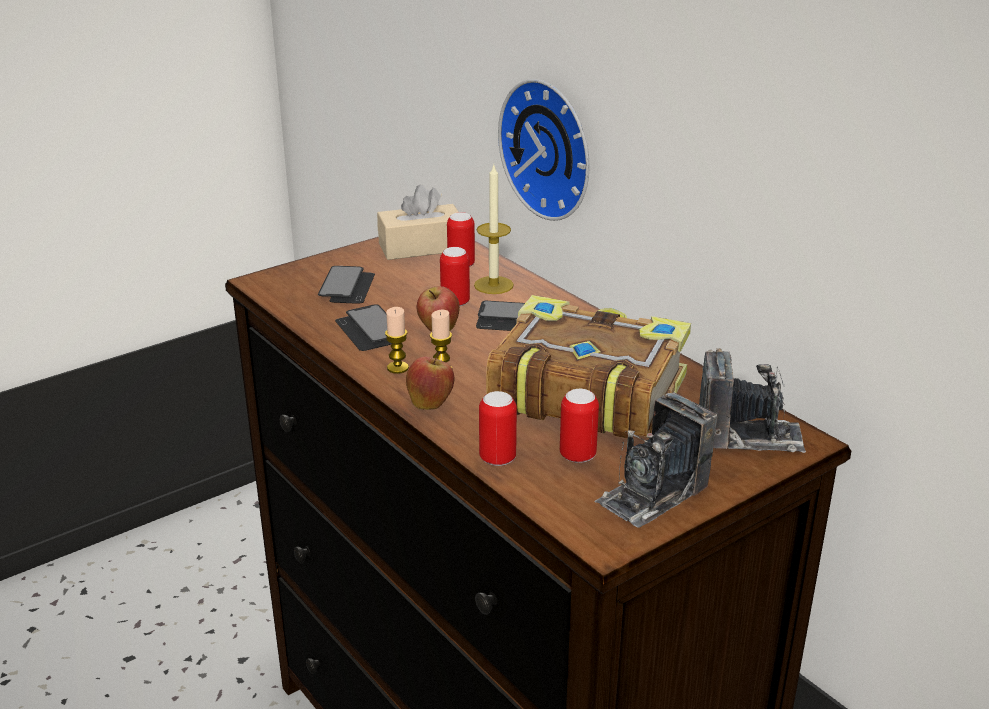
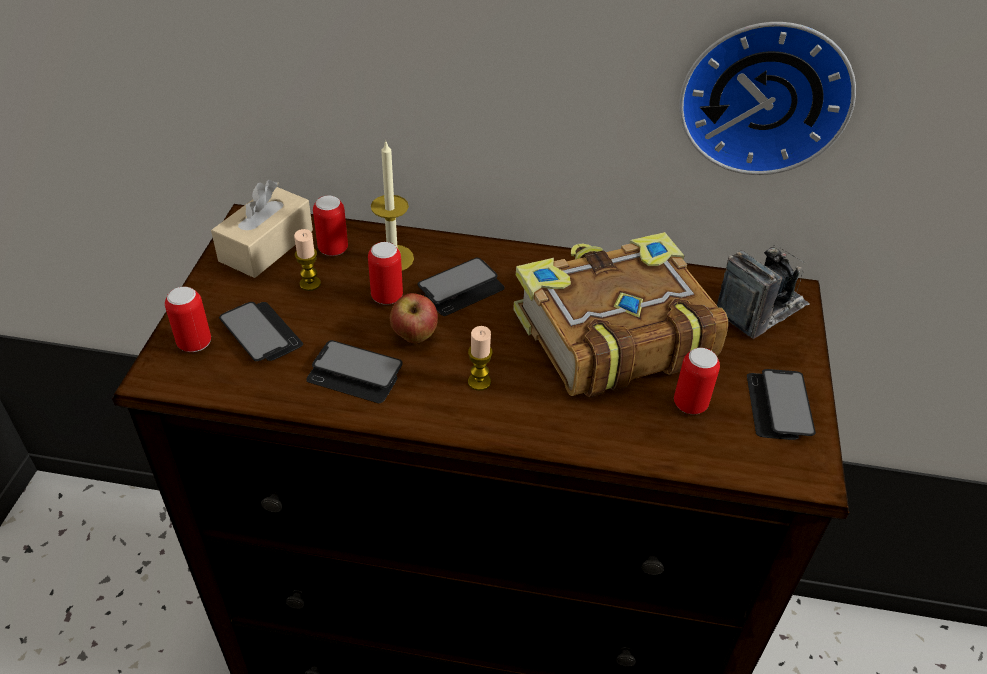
camera: 45 degrees left, 15 degrees up
(397, 368) = (440, 402): candle -> candle (310, 284)
(431, 403) = (519, 424): apple -> none
(497, 458) = (644, 447): can -> can (194, 343)
(551, 148) = (408, 98): wall clock -> wall clock (764, 95)
(653, 494) = (778, 406): camera -> phone

